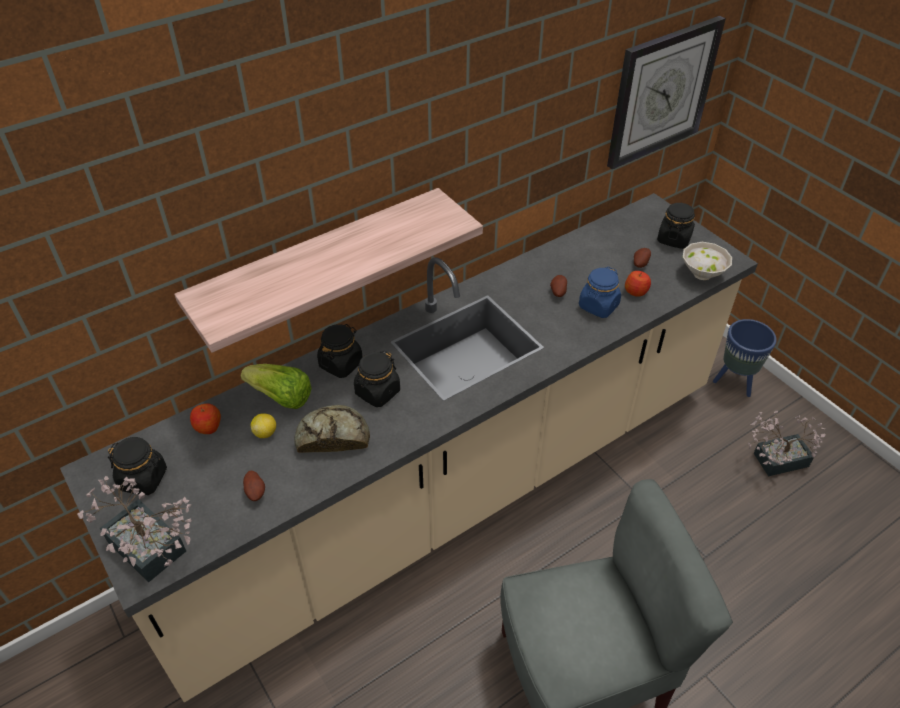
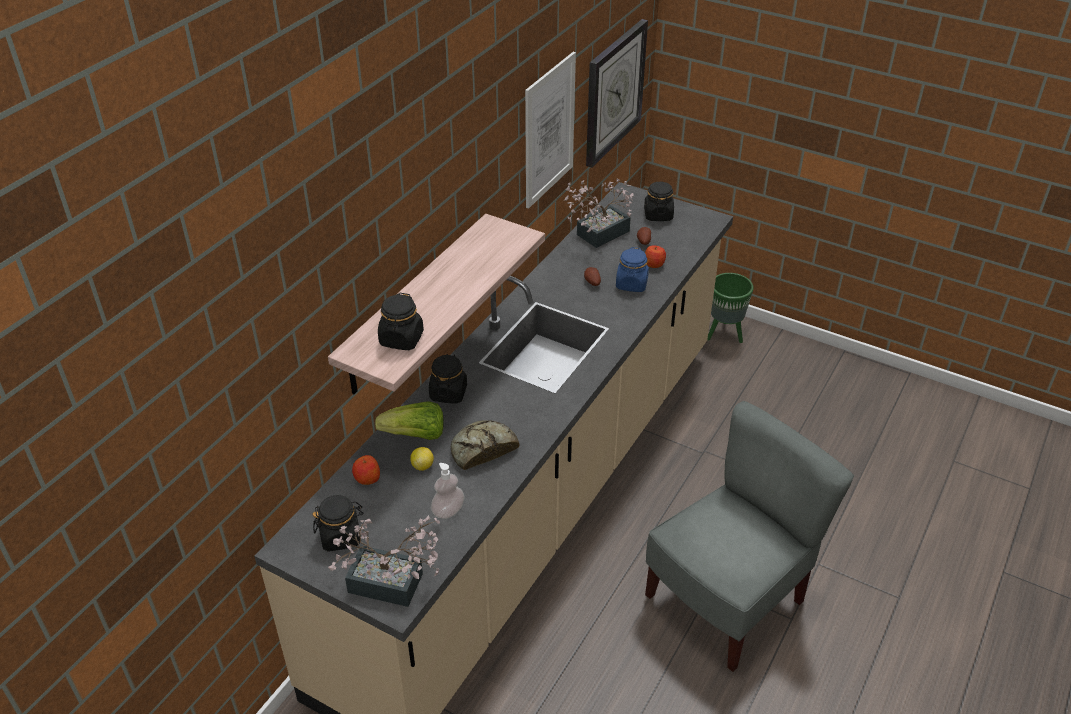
camera: 25 degrees left, 5 degrees down
(255, 491) = (448, 511): potato -> soap dispenser
(377, 392) = (496, 404): black jar -> black jar (401, 339)
(550, 115) = (549, 130): none -> picture
(702, 273) = (696, 236): white bowl -> none
(735, 382) = (724, 334): blue planter -> green planter
(774, 460) = (787, 386): potted plant -> potted plant (598, 235)

